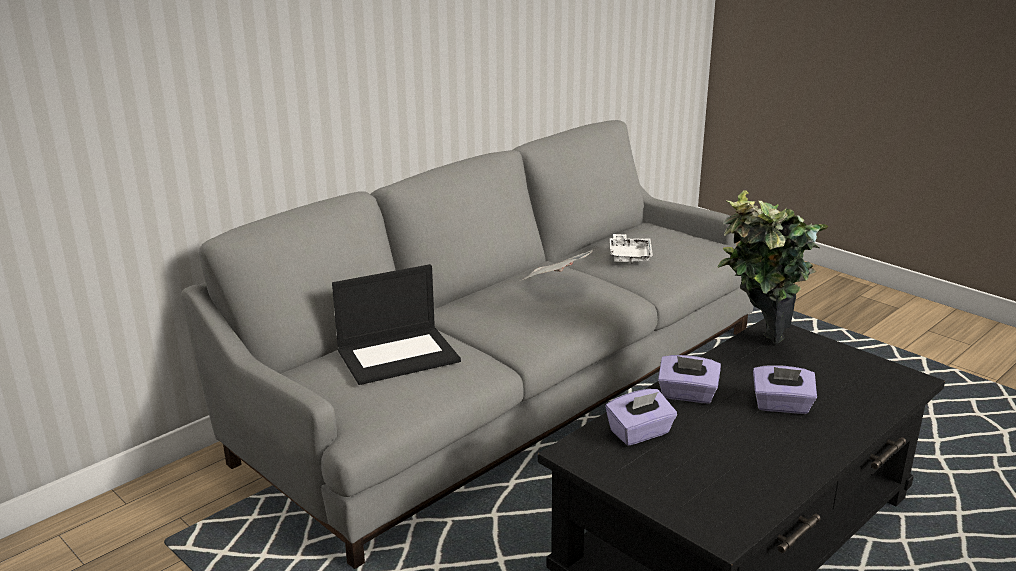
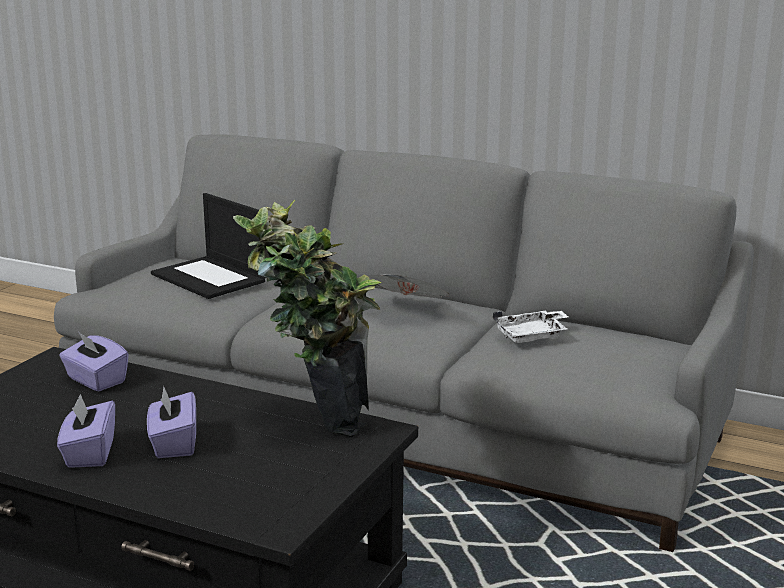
camera: 70 degrees right, 5 degrees down
(687, 395) = (181, 394): purple tissue box -> purple tissue box (89, 453)

